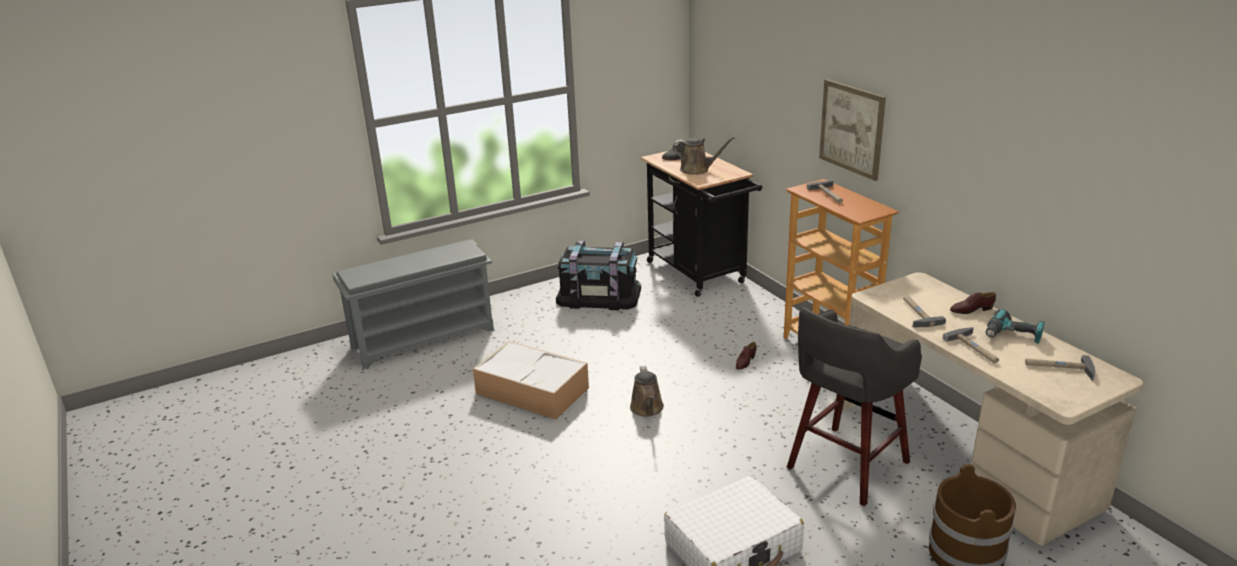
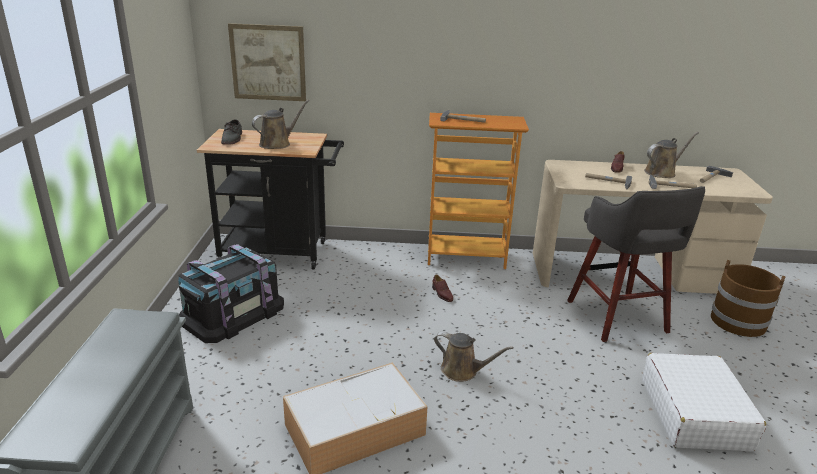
camera: 60 degrees left, 0 degrees up
(851, 129) = (458, 59): picture -> picture (268, 62)
(1012, 336) = (662, 172): power drill -> brown watering can

